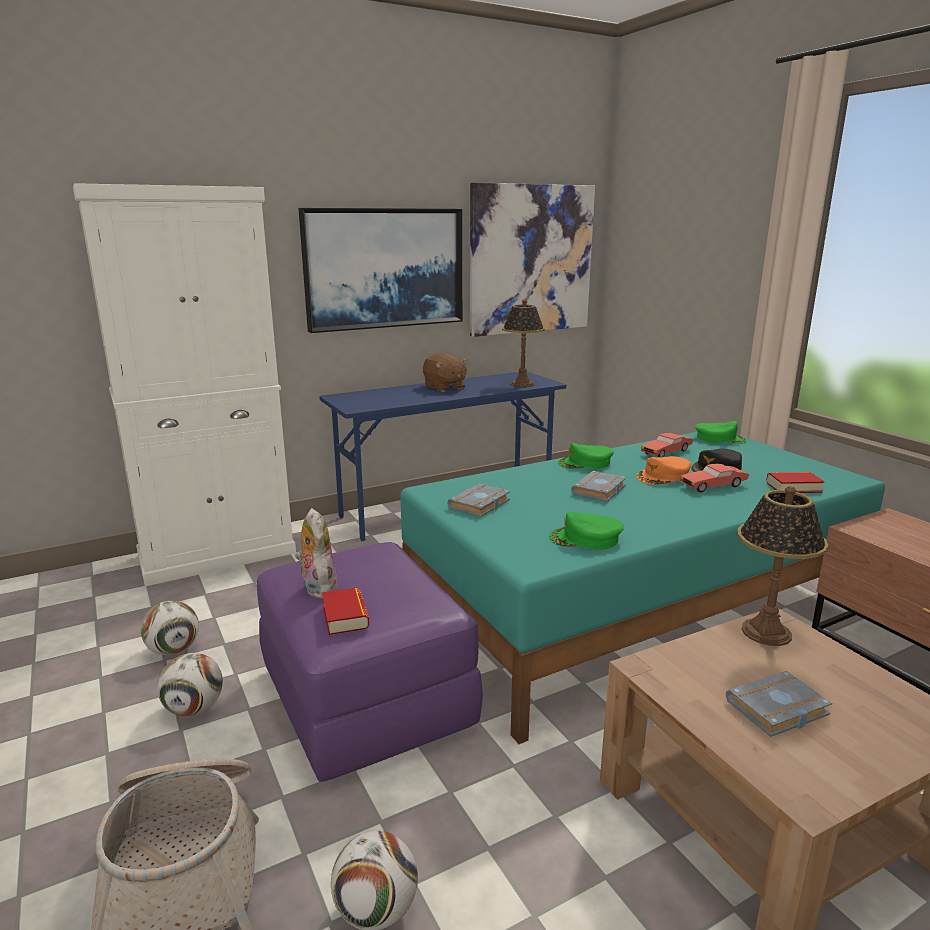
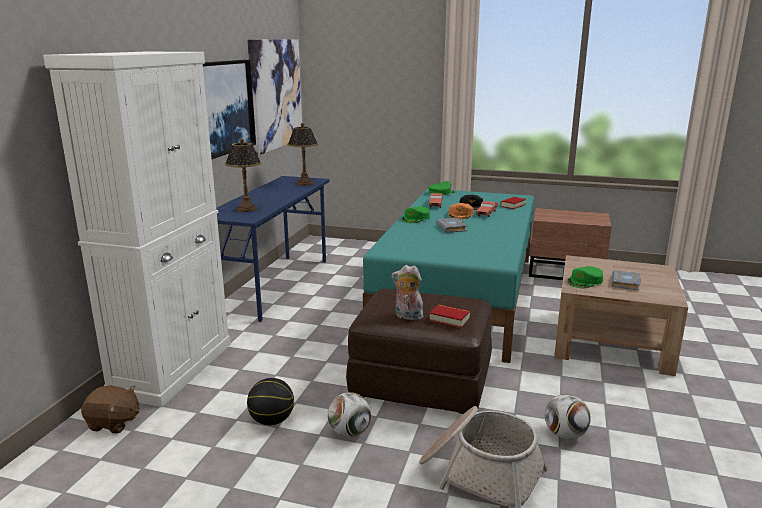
camera: 45 degrees left, 0 degrees up
(174, 650) = (272, 420): football -> basketball
(367, 698) = (422, 382): purple ottoman -> brown ottoman
(444, 387) = (265, 195): brown plush toy -> brown plush toy (114, 423)
(480, 505) = (421, 249): grey book -> none
(585, 539) = (495, 247): green cap -> green cap (585, 281)
(766, 632) = (581, 264): table lamp -> table lamp (247, 209)

